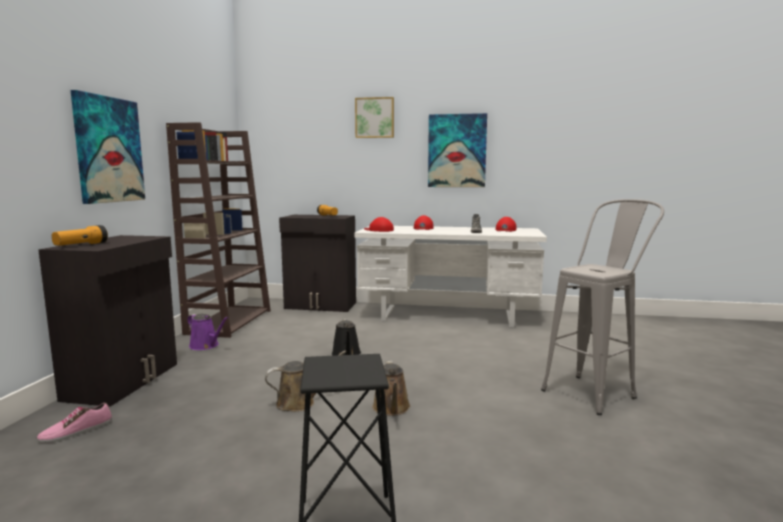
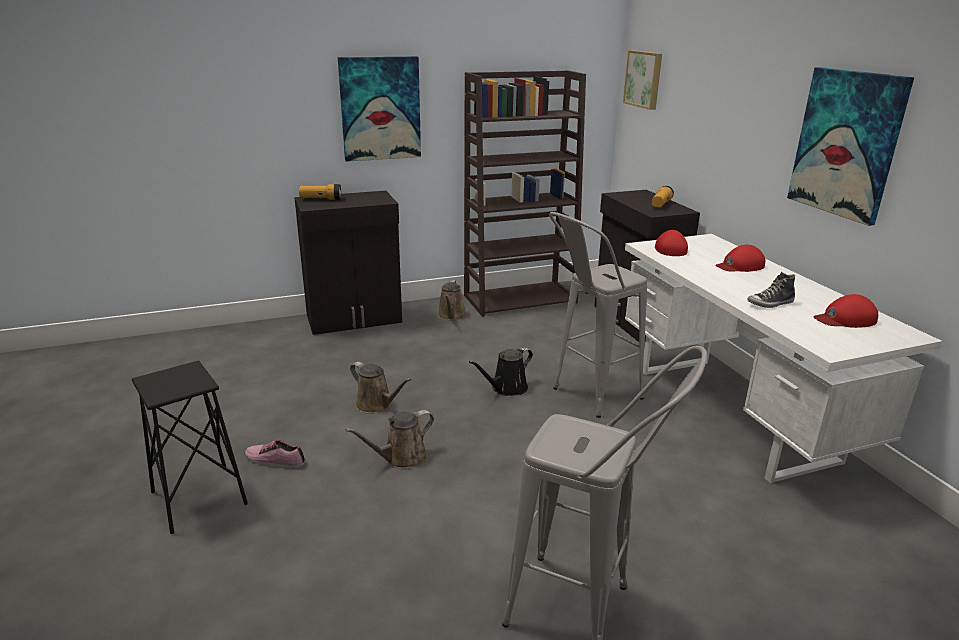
camera: 60 degrees right, 15 degrees up
(76, 431) = (272, 342): shoe -> shoe (275, 460)
(206, 346) = (451, 315): purple watering can -> brown watering can
(375, 118) = (749, 63): picture -> picture (644, 79)
(390, 338) = (587, 398): none -> grey stool

